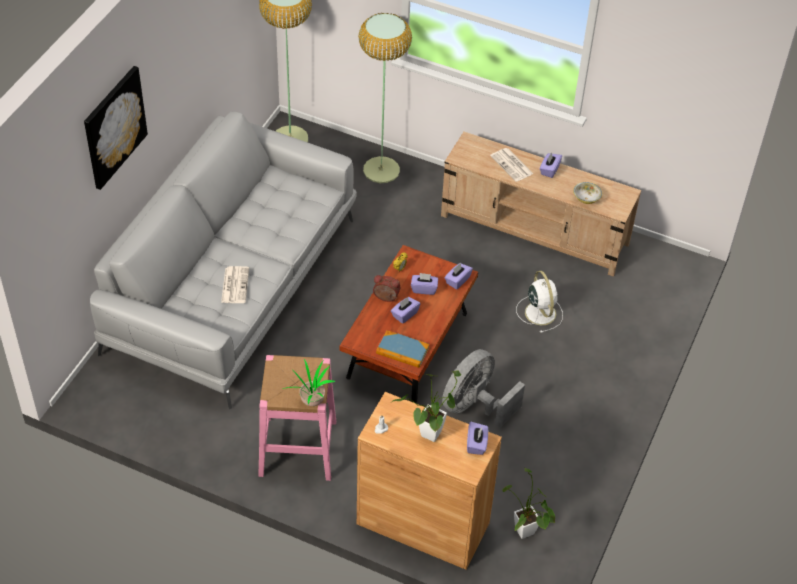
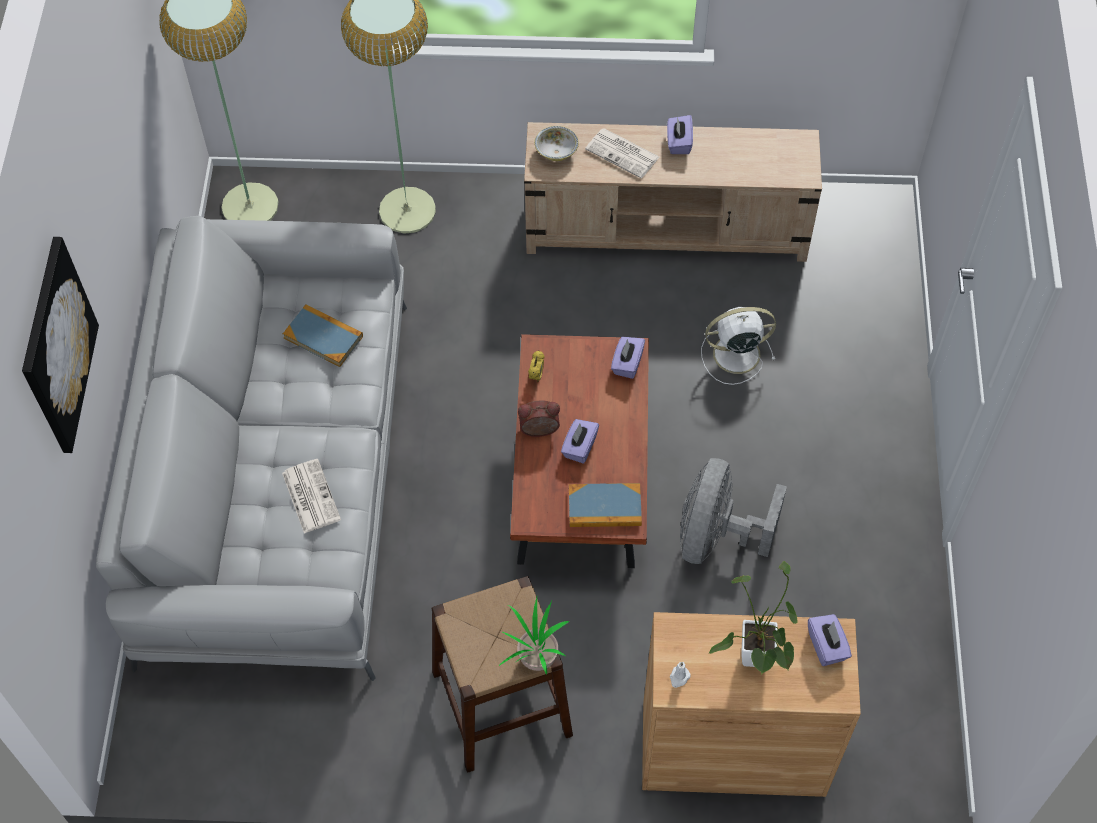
camera: 20 degrees left, 10 degrees up
(286, 207) = (323, 337): none -> book
(298, 448) = (502, 703): pink stool -> brown stool
(424, 289) = (586, 395): purple tissue box -> none
(526, 535) = (880, 708): potted plant -> none
(539, 312) = (734, 354): white fan -> white fan turned 60 degrees counterclockwise
(586, 198) = (751, 170): bowl -> bowl (556, 152)

